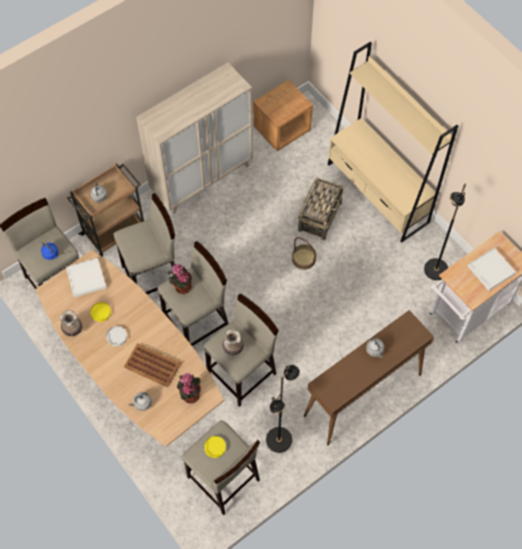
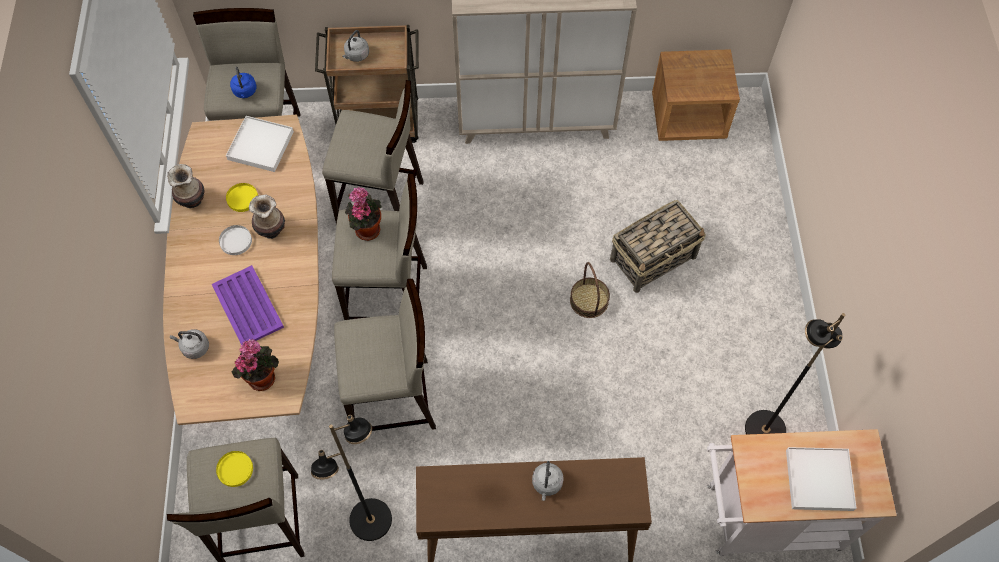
camera: 35 degrees right, 0 degrees up
(152, 365) = (248, 307): brown tray -> purple tray
(232, 349) = (364, 352): vase -> vase (271, 229)
(377, 193) = (758, 275): beige bookcase -> none

